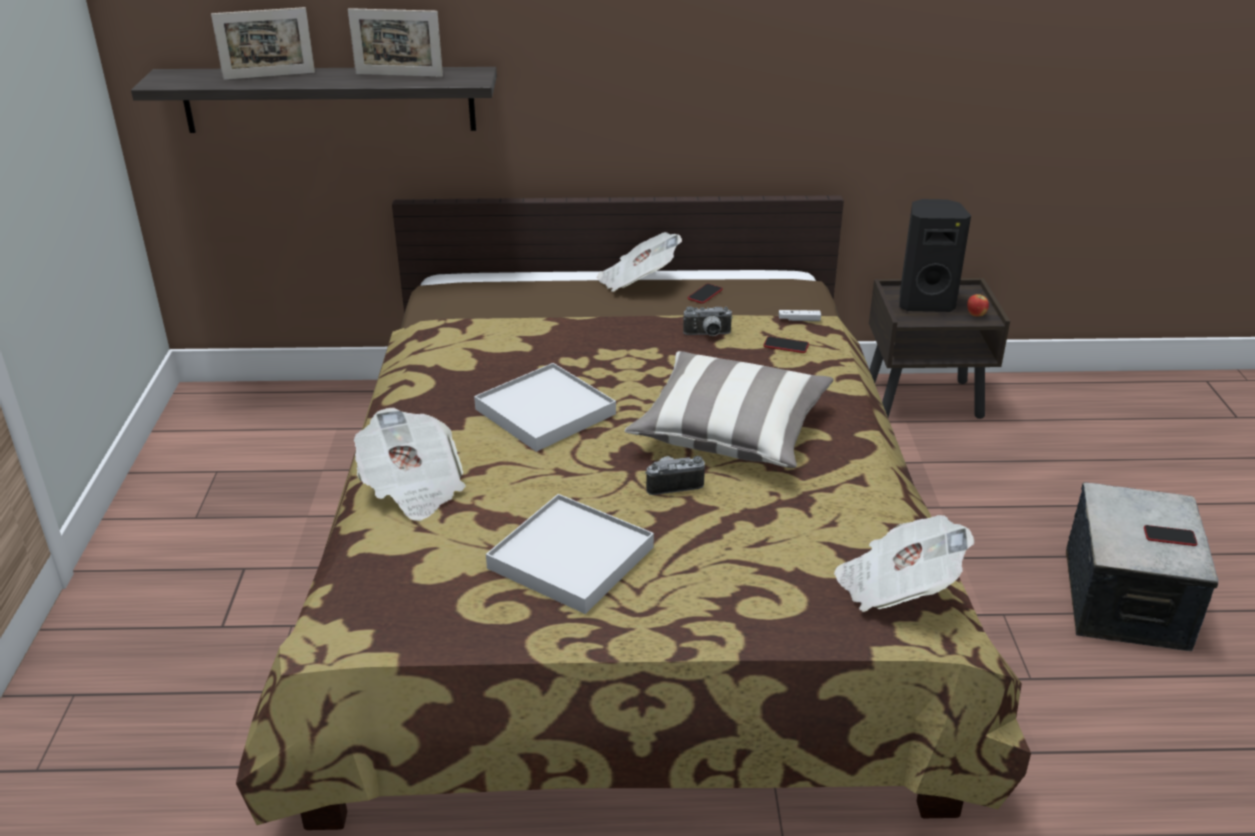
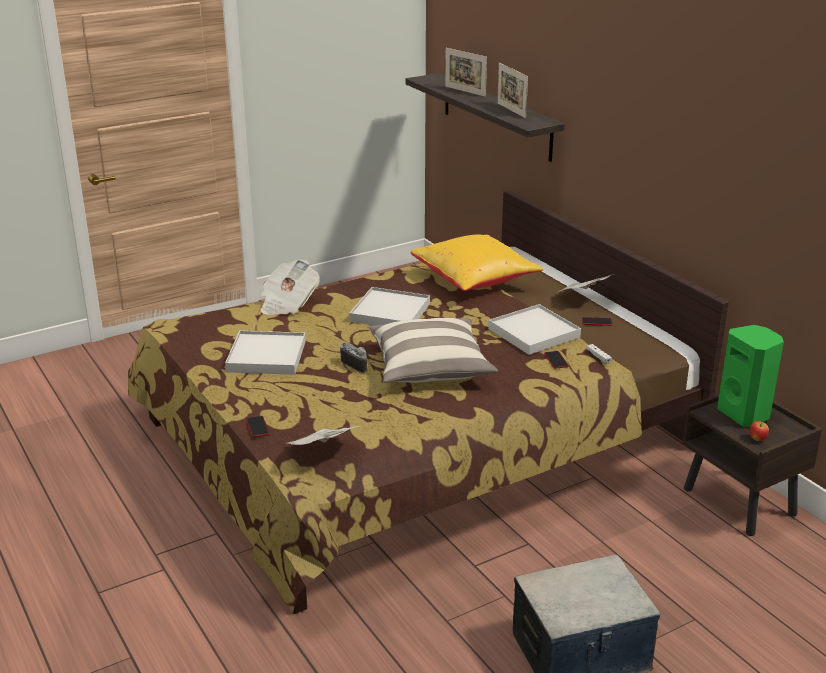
camera: 60 degrees right, 5 degrees down
(521, 324) = (475, 280): none -> yellow pillow
(707, 335) = (534, 333): camera -> white tray
(924, 303) = (745, 414): black speaker -> green speaker
(1169, 536) = (586, 606): phone -> phone (257, 427)

